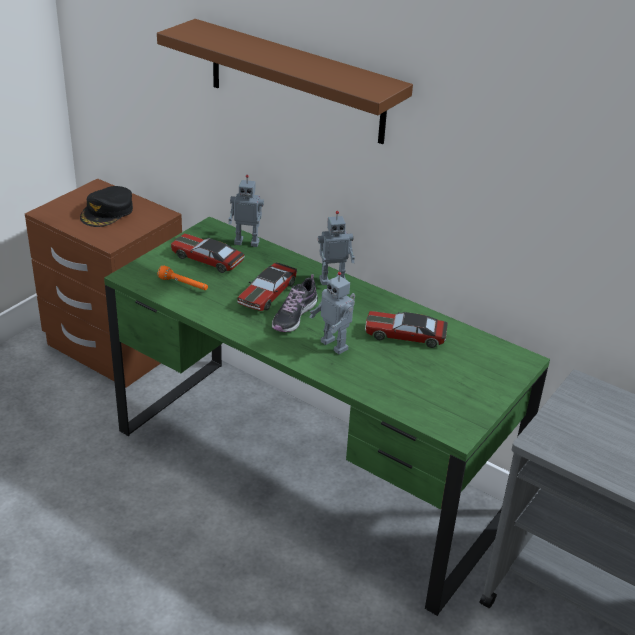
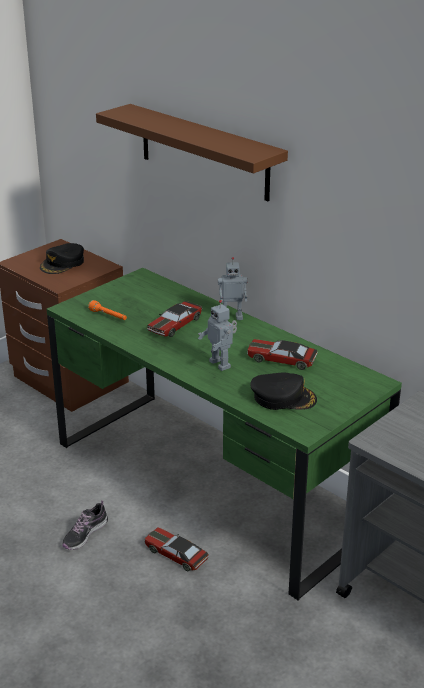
camera: 10 degrees right, 5 degrees down
(207, 259) = (132, 298): toy car -> toy car (176, 554)
(247, 242) = (168, 287): toy robot -> none
(294, 316) = (192, 342): shoe -> shoe (84, 534)
(420, 387) = (283, 397): none -> black cap

